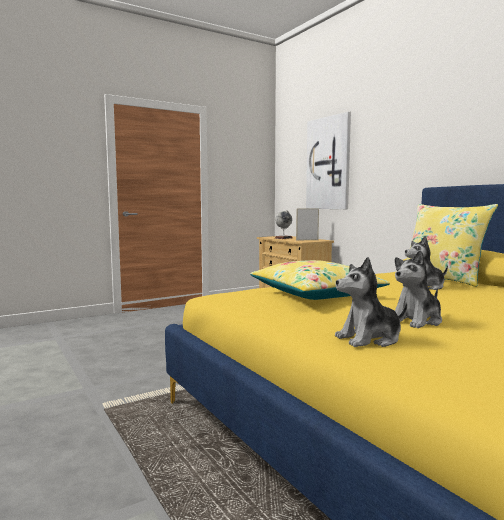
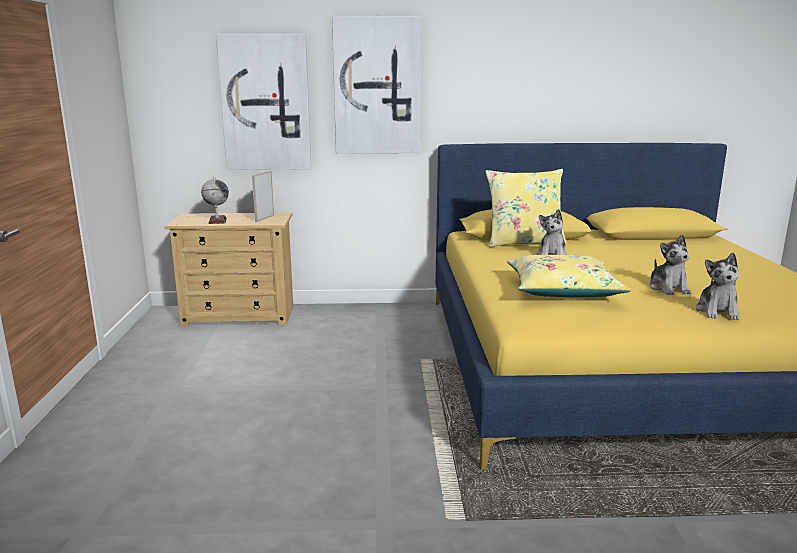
camera: 60 degrees left, 10 degrees up
(390, 143) = (377, 86): none -> picture

